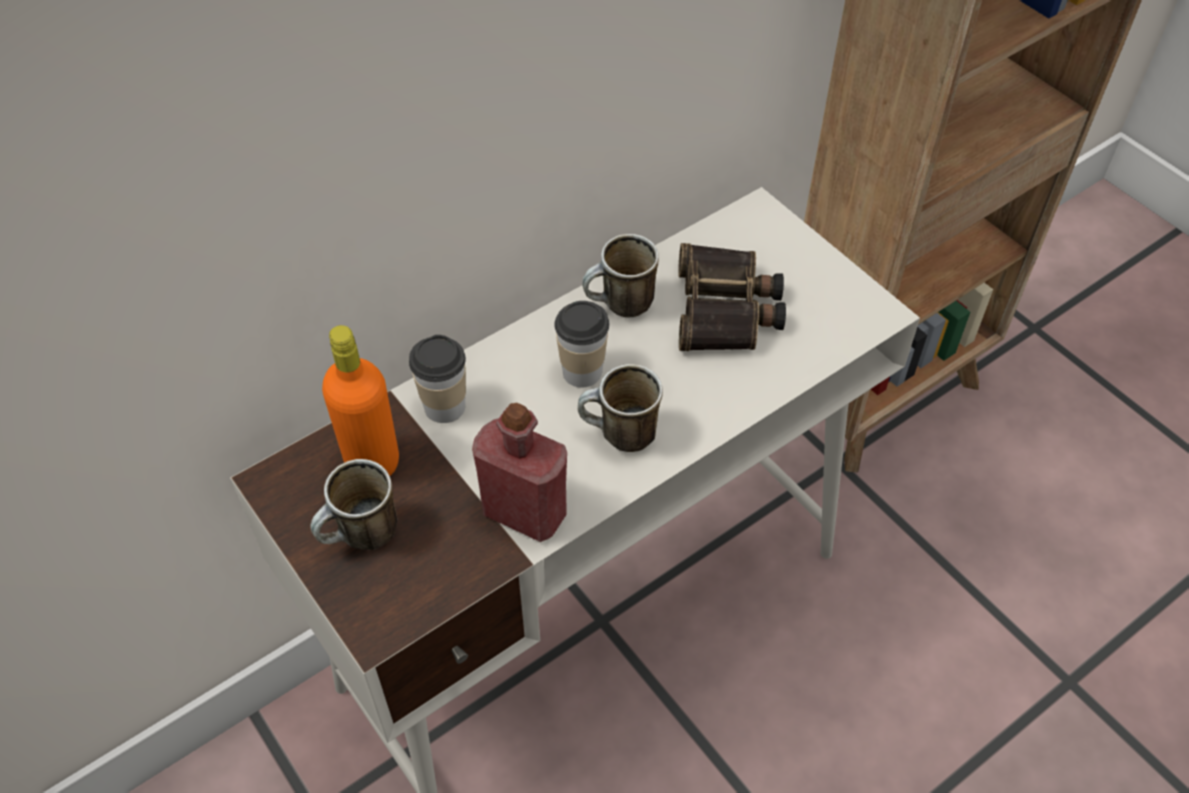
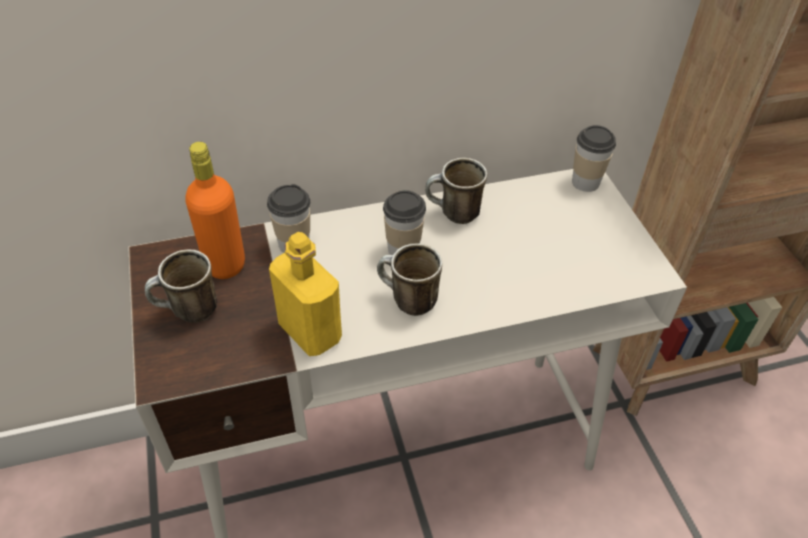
camera: 20 degrees right, 5 degrees down
(524, 512) = (310, 332): red bottle -> yellow bottle
(727, 309) = (533, 238): binoculars -> none
(756, 216) = (585, 182): none -> cup

